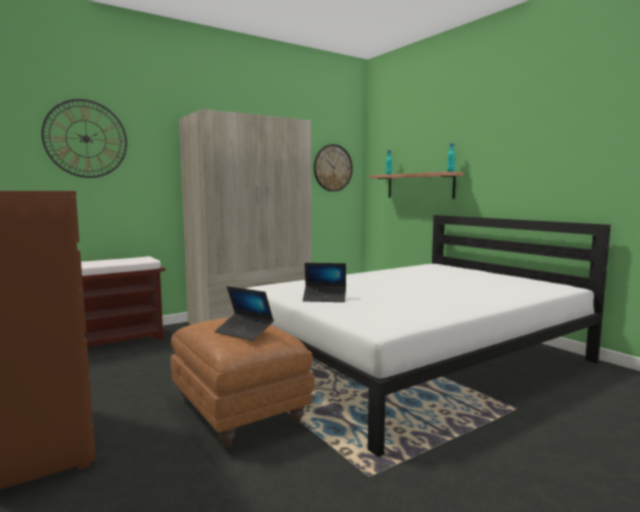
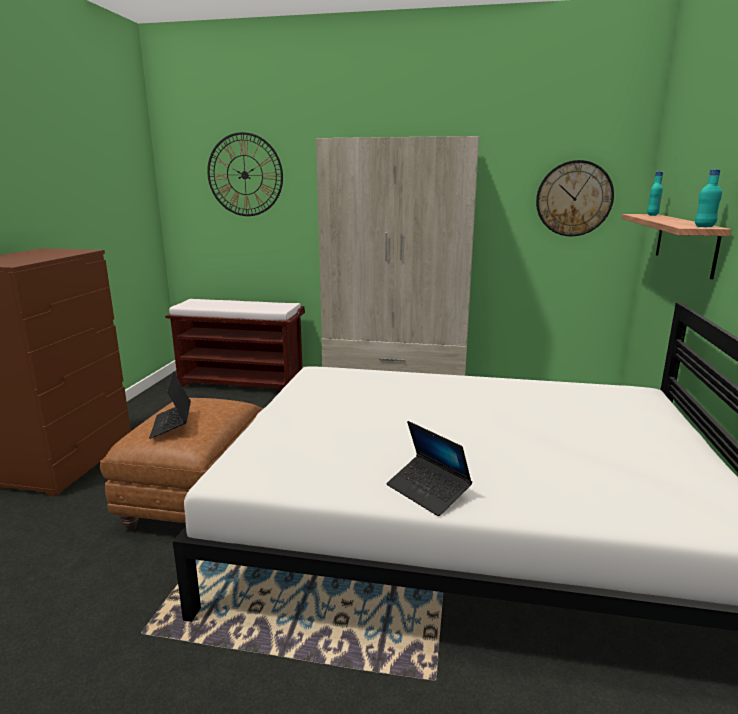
camera: 45 degrees right, 10 degrees up
(325, 298) = (315, 408): laptop -> laptop (428, 491)

